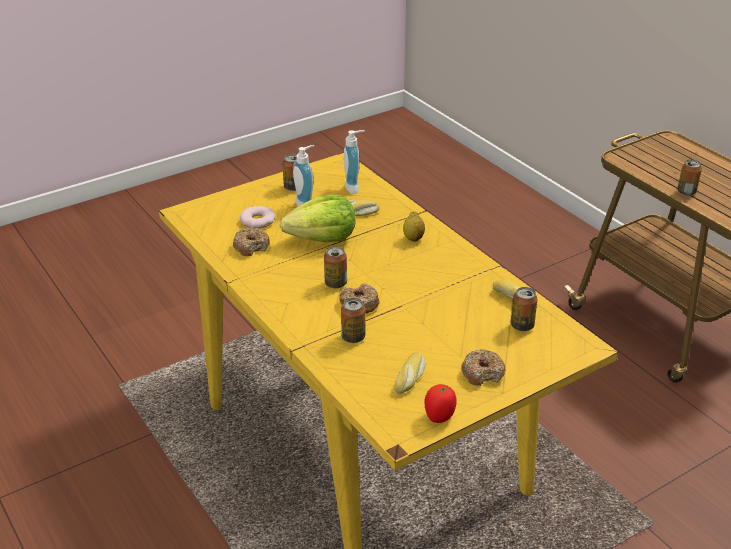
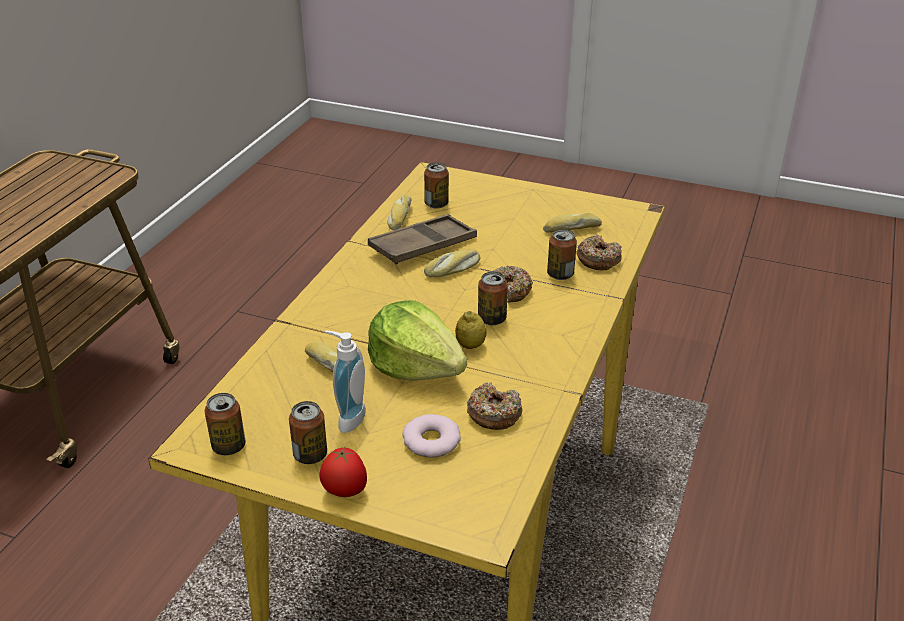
camera: 125 degrees left, 0 degrees up
(354, 187) = (262, 397): soap dispenser -> none
(412, 293) = (453, 270): none -> bread
(413, 239) = (350, 305): lemon -> lemon (470, 345)
(439, 416) = (596, 203): tomato -> tomato (344, 492)
(459, 293) = (423, 246): none -> brown tray
(482, 373) = (522, 202): donut -> donut (598, 260)
(686, 192) = (60, 209): can -> can (229, 446)

